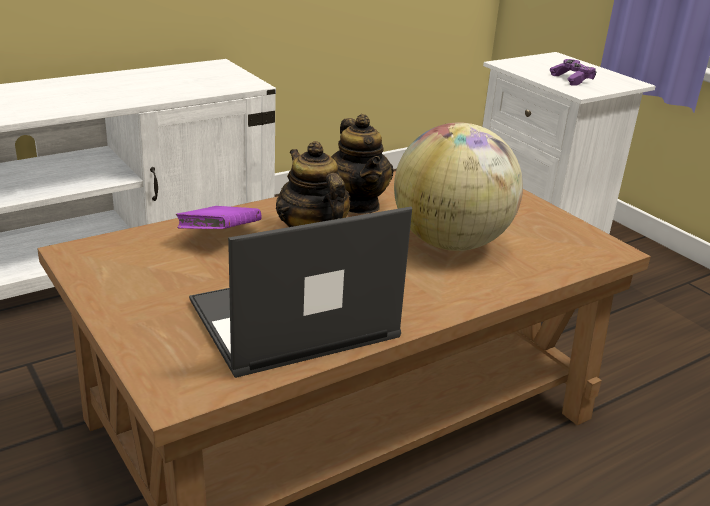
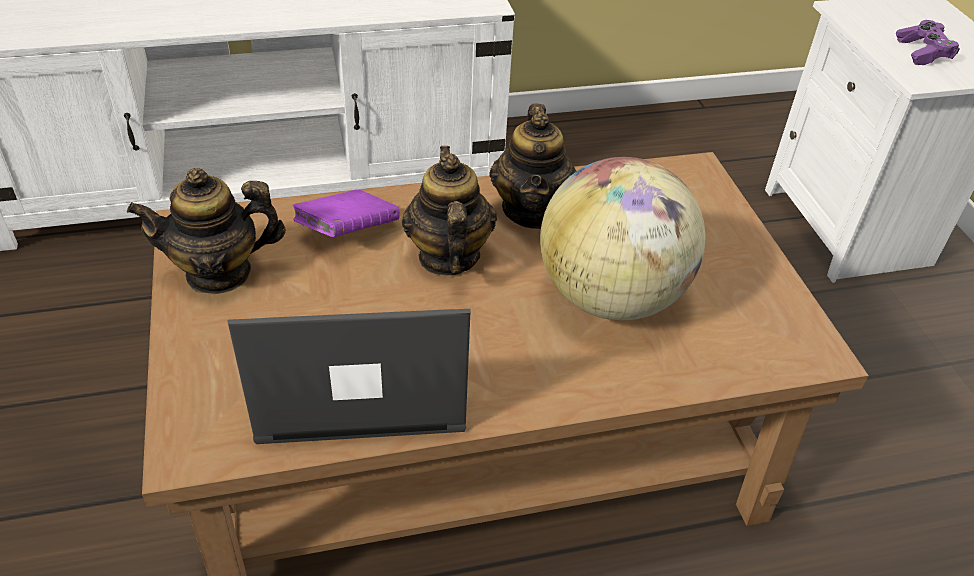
camera: 20 degrees right, 15 degrees up
(125, 277) = (219, 272): none -> teapot

